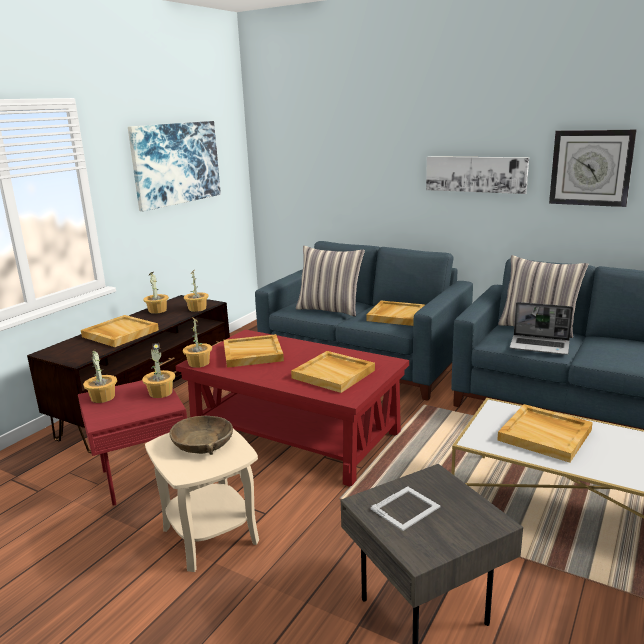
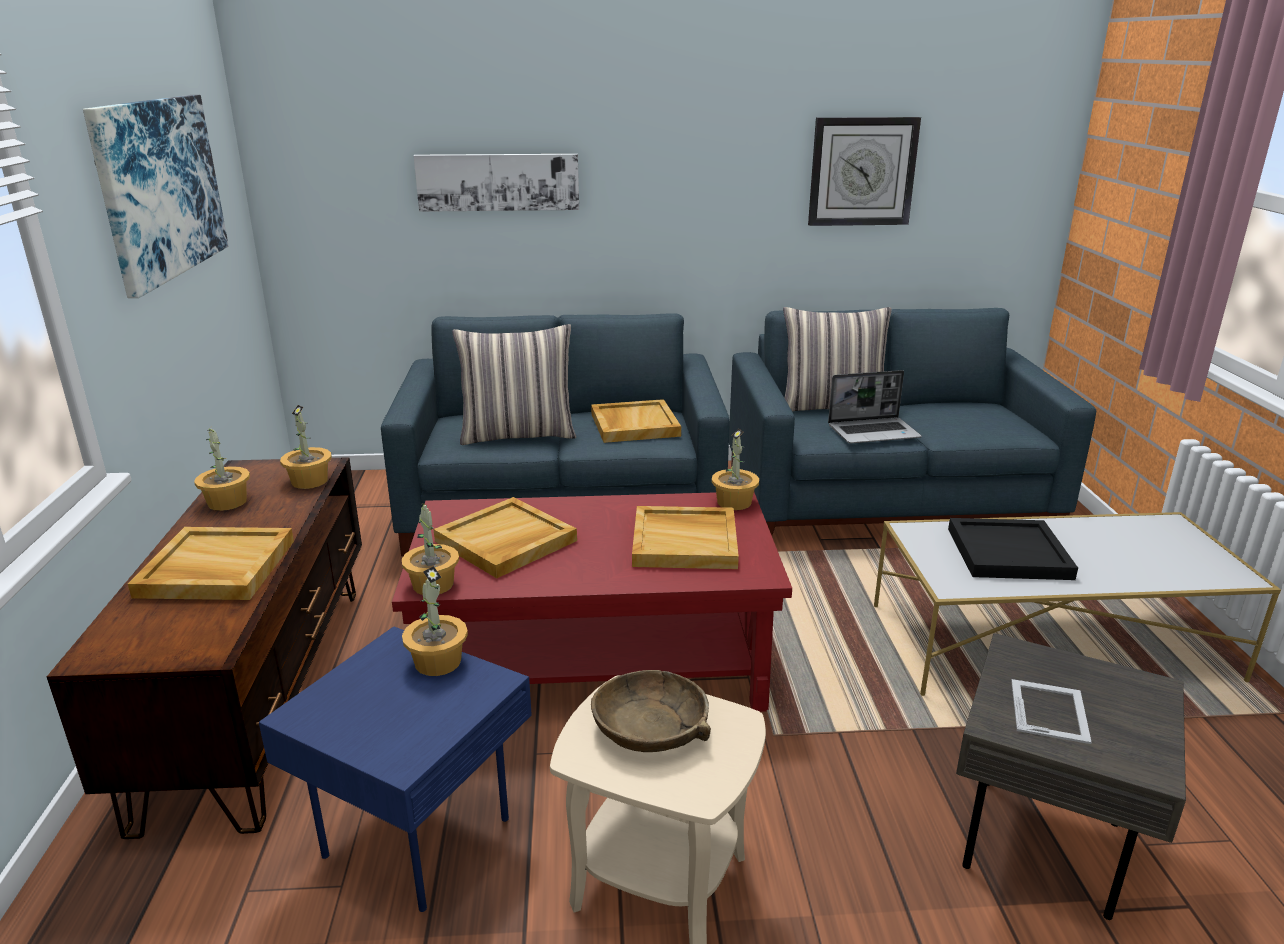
camera: 35 degrees left, 5 degrees up
(103, 397) = (331, 710): potted plant -> potted plant (734, 502)
(143, 476) = (417, 832): red side table -> blue side table
(475, 174) = (698, 186): picture -> picture (498, 182)
(545, 435) = (1009, 553): beige tray -> black tray

